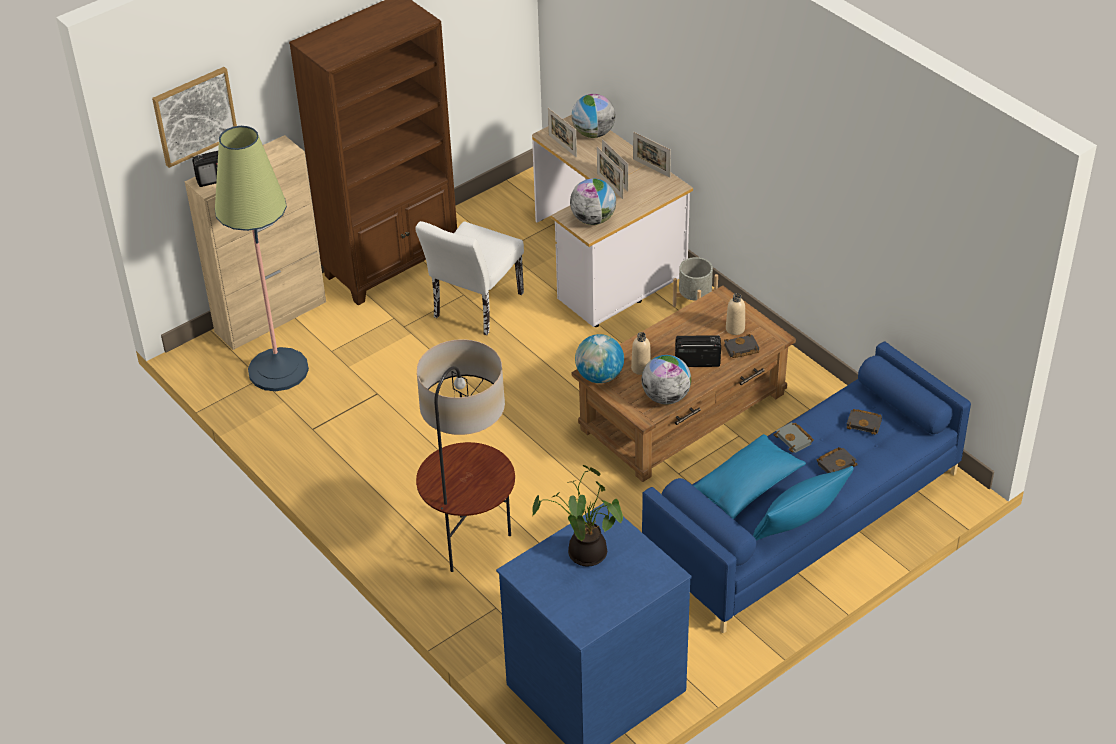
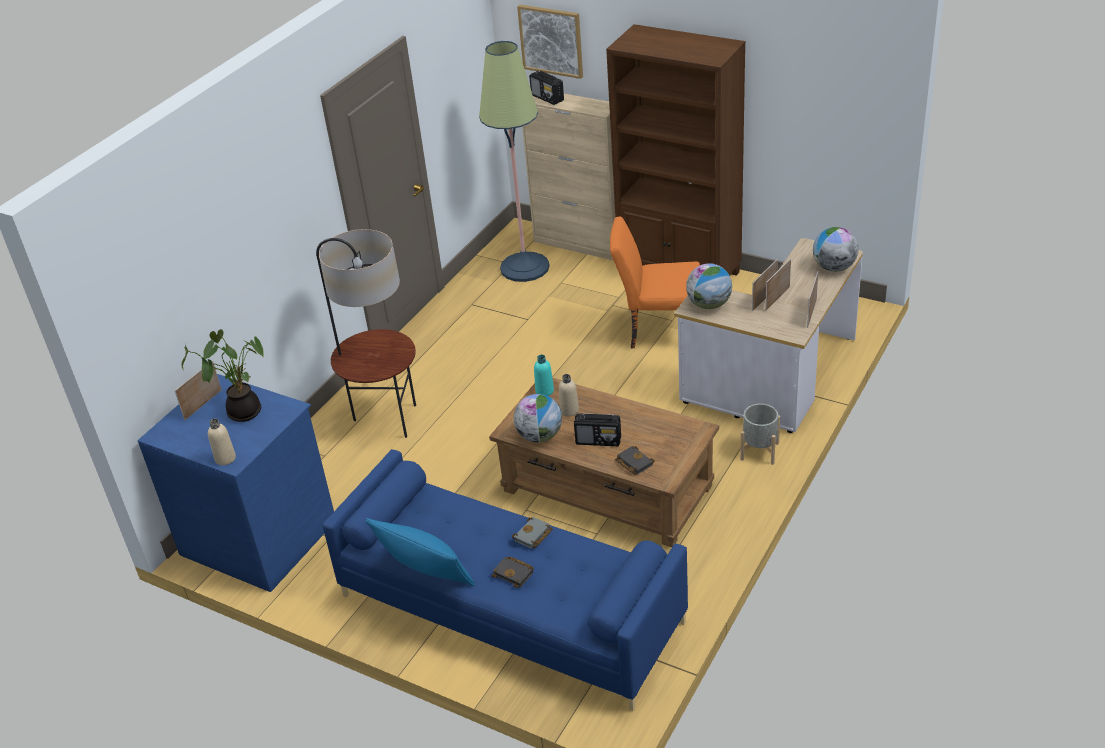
camera: 70 degrees right, 5 degrees down
(474, 309) = (658, 331): white chair -> orange chair
(562, 146) = (800, 257): picture frame -> picture frame (203, 405)
(599, 376) = (544, 391): globe -> turquoise bottle
(697, 361) = (598, 440): radio -> radio turned 120 degrees clockwise
(735, 329) = (660, 451): beige bottle -> beige bottle (225, 458)
(747, 487) = (455, 523): blue pillow -> none
(865, 423) = (583, 579): black book -> none

